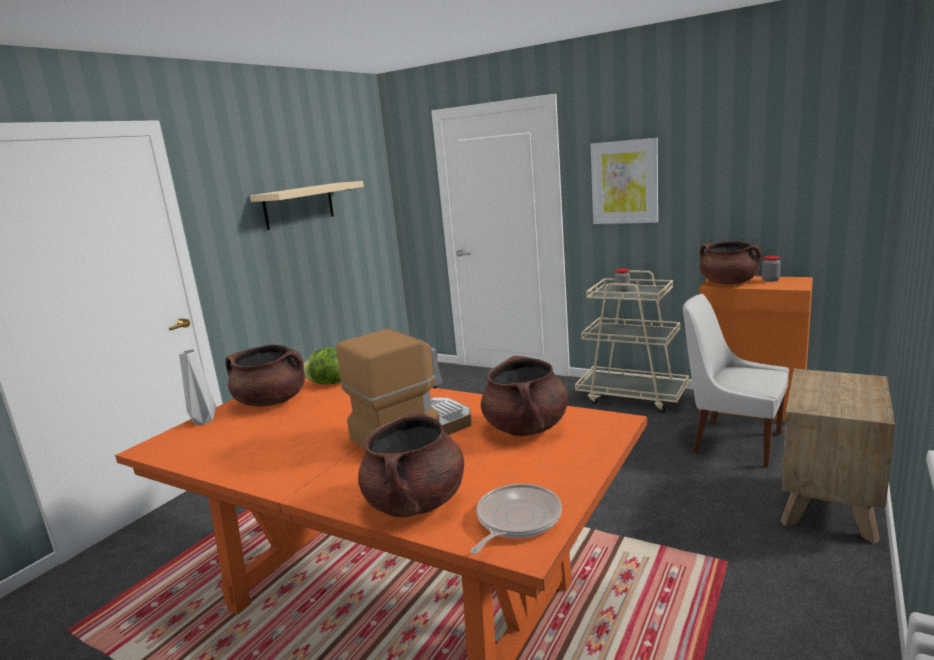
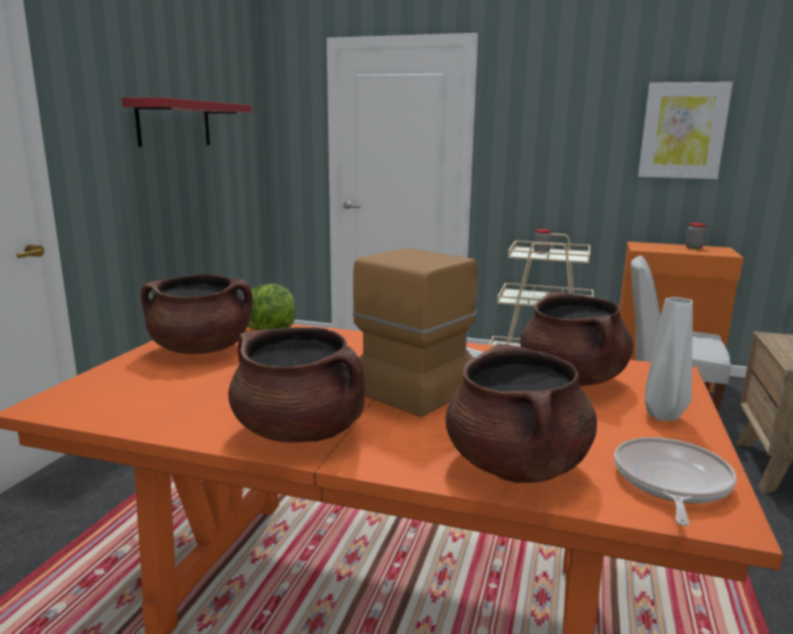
camera: 15 degrees left, 0 degrees up
(205, 421) = (115, 371): grey vase -> grey vase (663, 415)
(299, 205) = (174, 124): beige shelf -> red shelf
(624, 182) = (546, 137): picture -> picture (683, 131)
(728, 283) = (655, 248): brown cooking pot -> brown cooking pot (300, 431)

